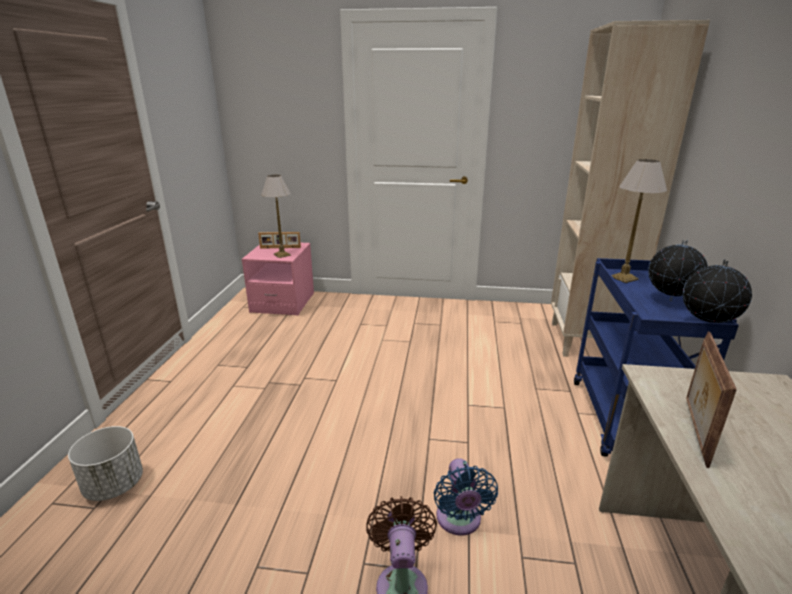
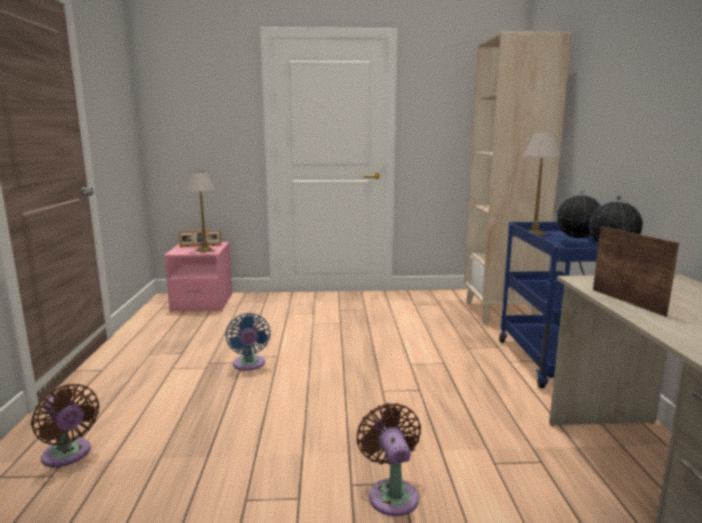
camera: 10 degrees left, 10 degrees down
(114, 485) = (68, 455): white planter -> brown fan
(459, 521) = (430, 445): blue fan -> blue fan (249, 365)
(694, 430) = (628, 302): picture frame -> picture frame turned 150 degrees clockwise

